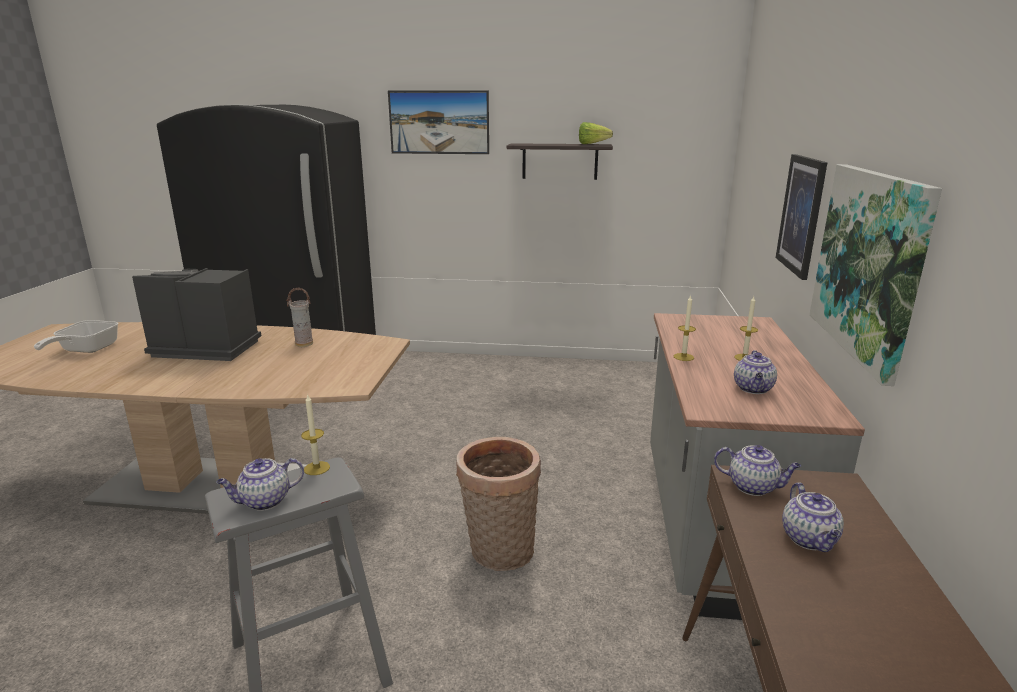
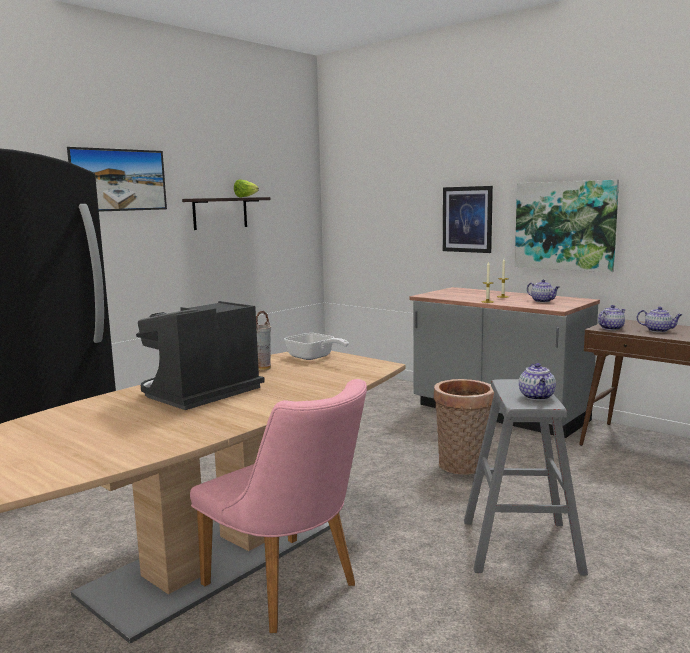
camera: 55 degrees left, 10 degrees down
(85, 350) = (88, 435): frying pan -> frying pan (313, 357)
(169, 541) = (290, 590): none -> pink chair
(317, 468) = (504, 384): candle -> none

